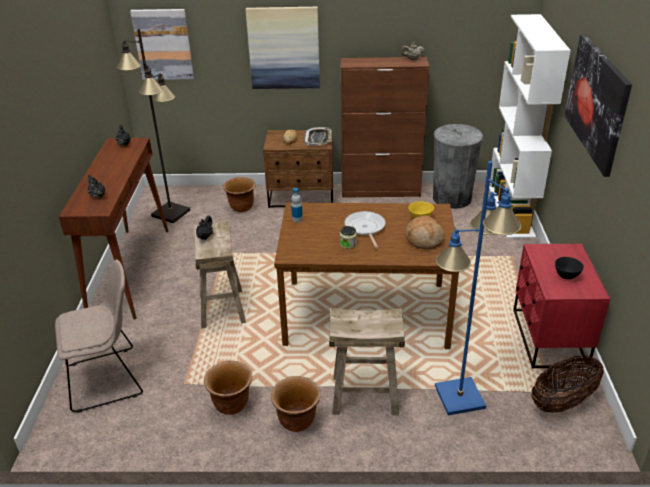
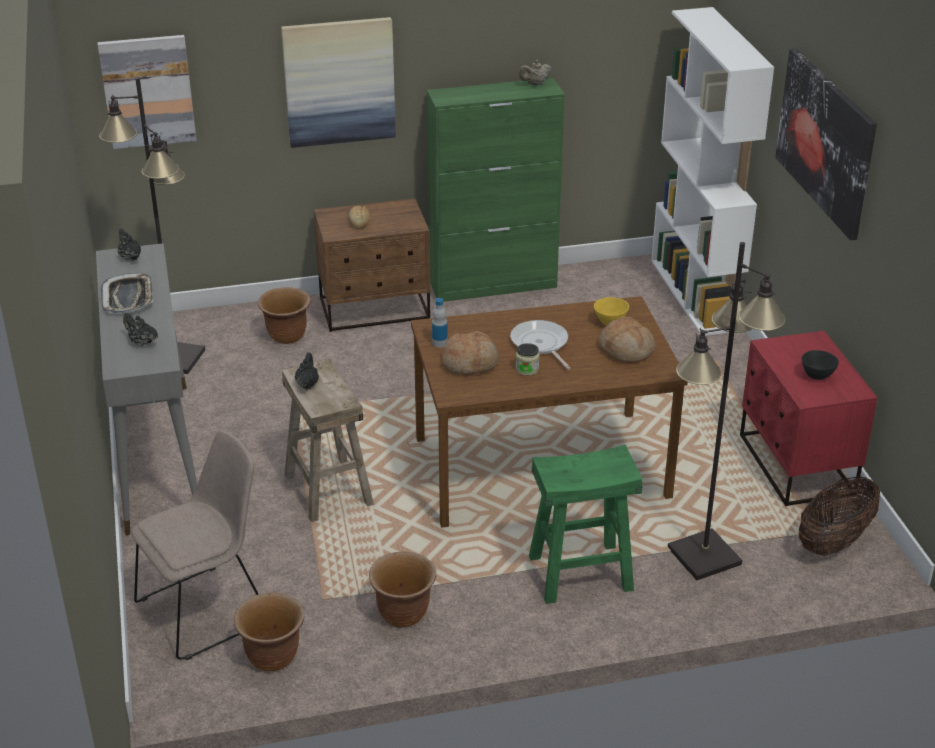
camera: 15 degrees left, 0 degrees up
(130, 270) = (157, 455): brown console table -> grey console table
(297, 421) = (502, 619): brown planter -> brown planter (272, 657)
(311, 235) = (470, 363): none -> bread
(318, 139) = (402, 216): tray -> tray (128, 298)
(364, 395) = (580, 574): beige stool -> green stool
(381, 190) = (494, 285): brown cabinet -> green cabinet
(452, 198) = (604, 285): grey trash can -> none
(459, 397) = (704, 557): blue floor lamp -> black floor lamp

